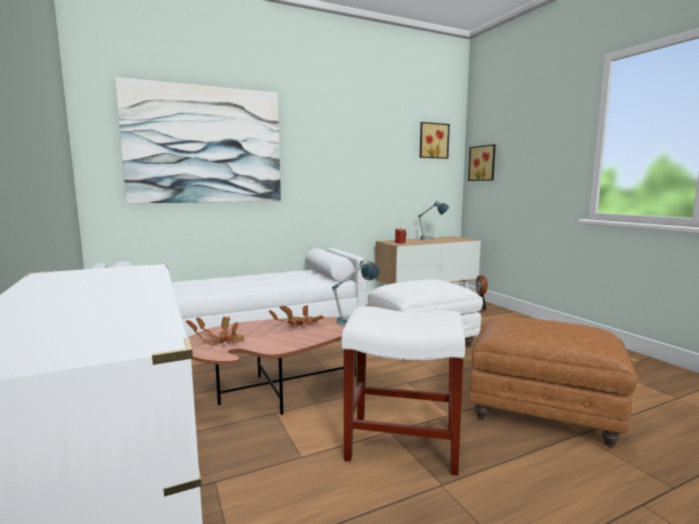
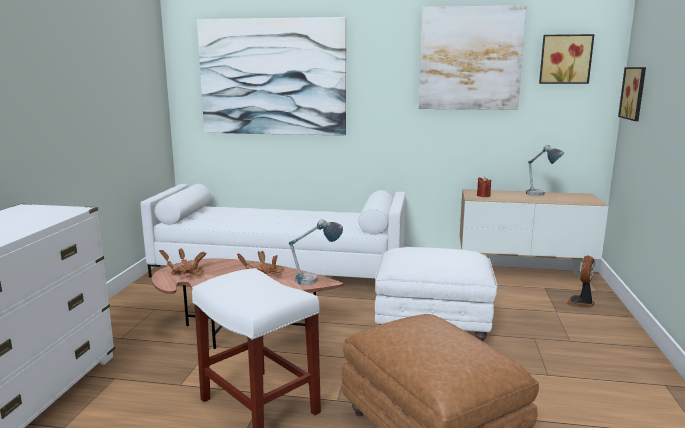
camera: 35 degrees right, 5 degrees up
(374, 137) = (470, 59): none -> picture

